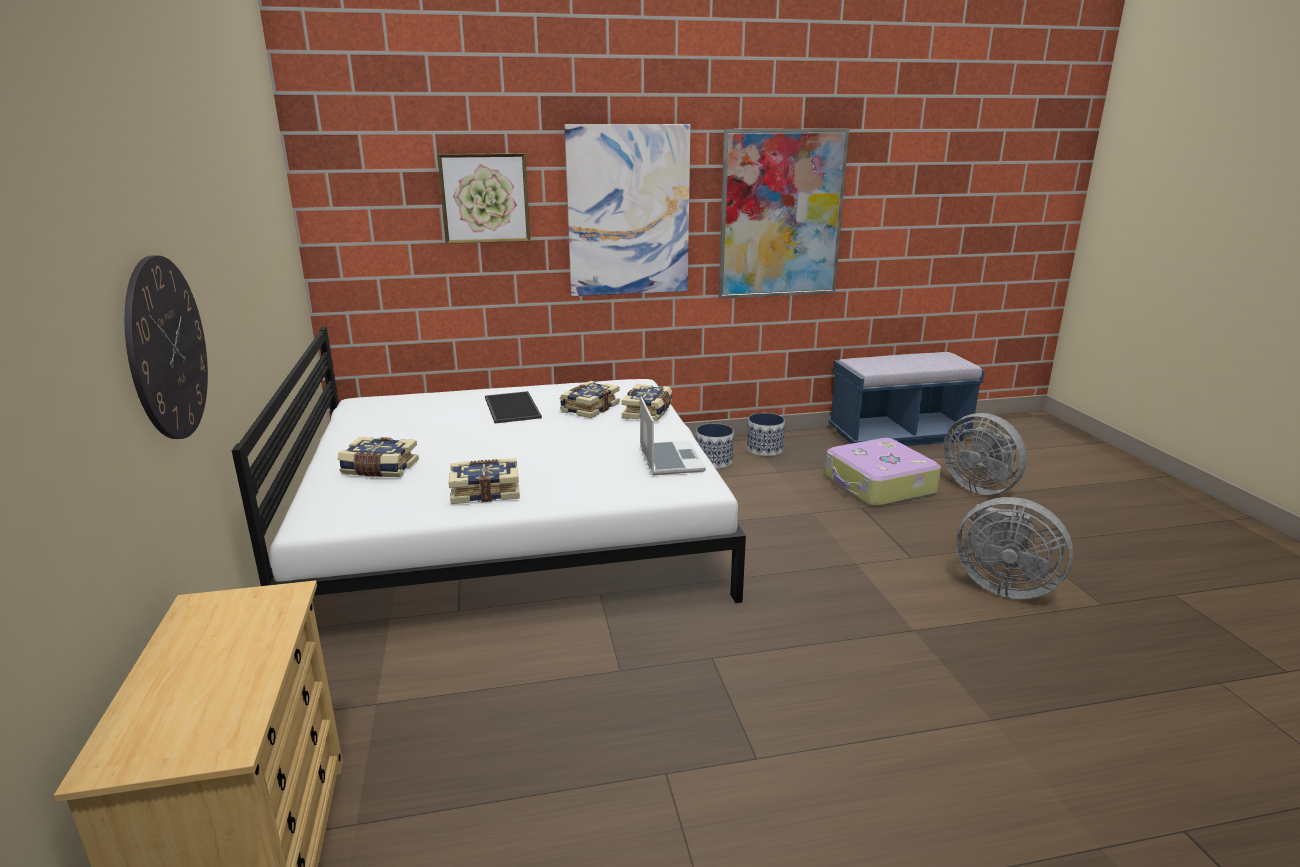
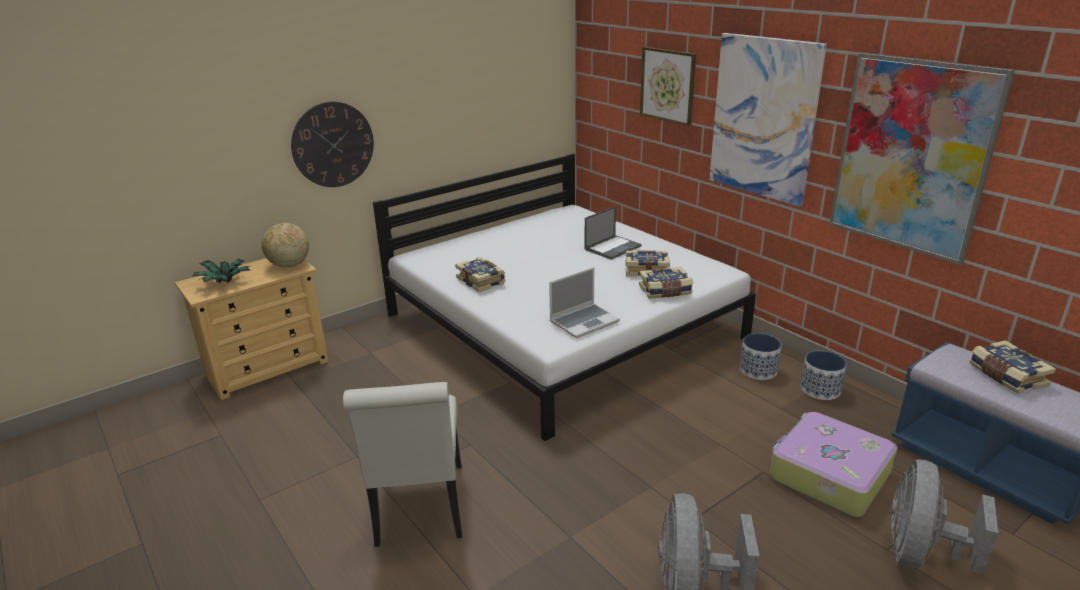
camera: 65 degrees right, 5 degrees up
(206, 702) = (224, 283): none -> potted plant
(250, 607) = (289, 265): none -> globe
(379, 469) = (484, 247): book -> book (1006, 376)
(510, 407) = (613, 247): tray -> laptop
(825, 731) = (420, 510): none -> white chair

